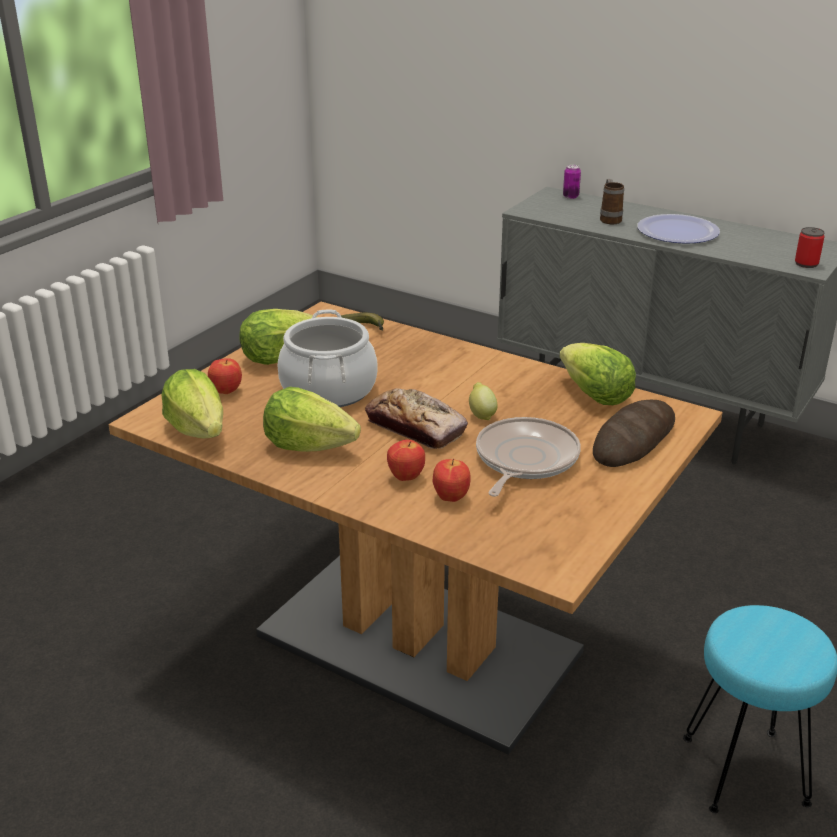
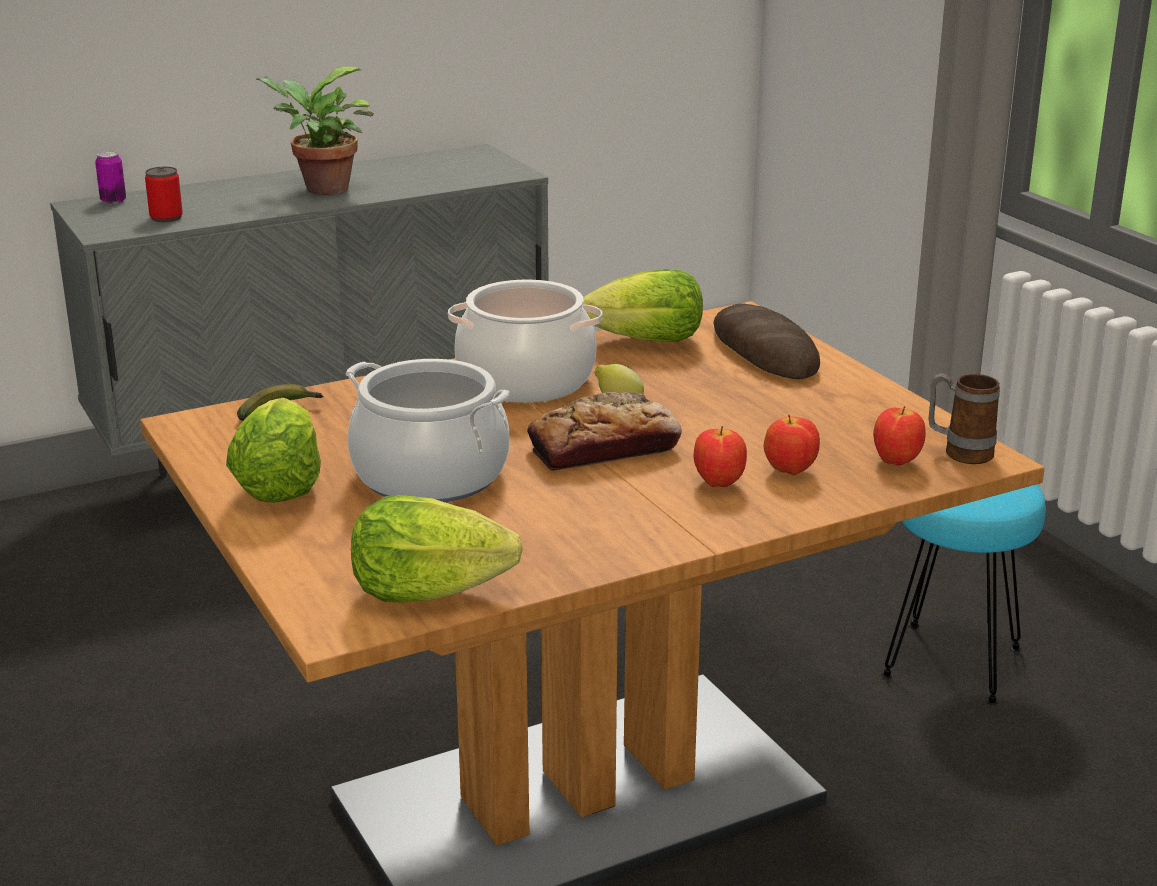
camera: 60 degrees left, 5 degrees down
(226, 392) = (334, 546): apple -> apple (895, 461)
(308, 446) = (570, 523): lettuce -> none
(482, 377) = (525, 381): none -> cooking pot
(524, 460) = (748, 412): frying pan -> none
(609, 219) = (222, 204): mug -> mug (959, 452)
(677, 231) = (321, 189): plate -> potted plant
(806, 264) = (500, 171): can -> can (166, 218)

